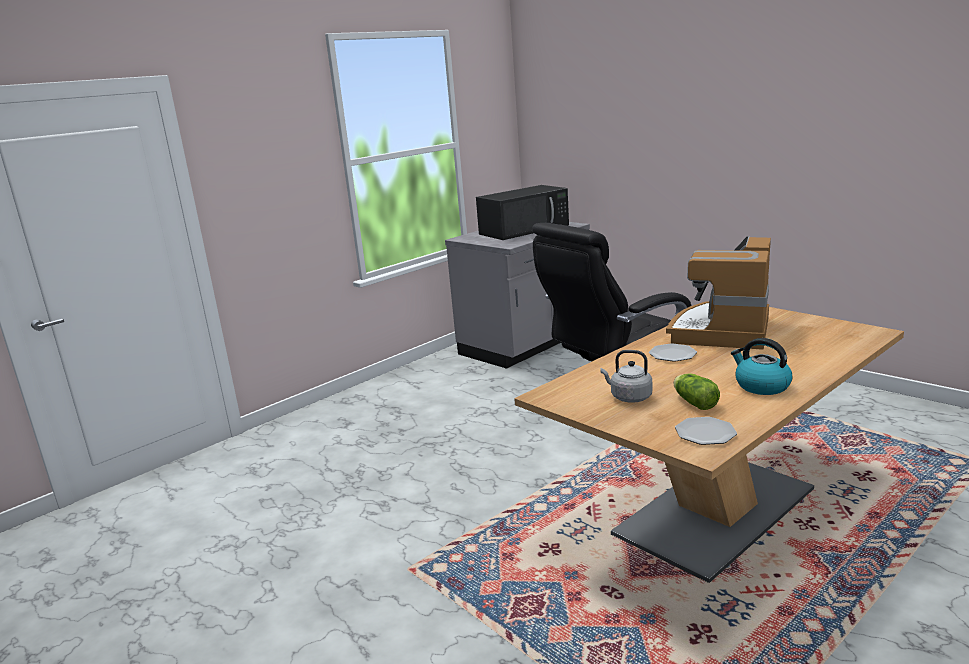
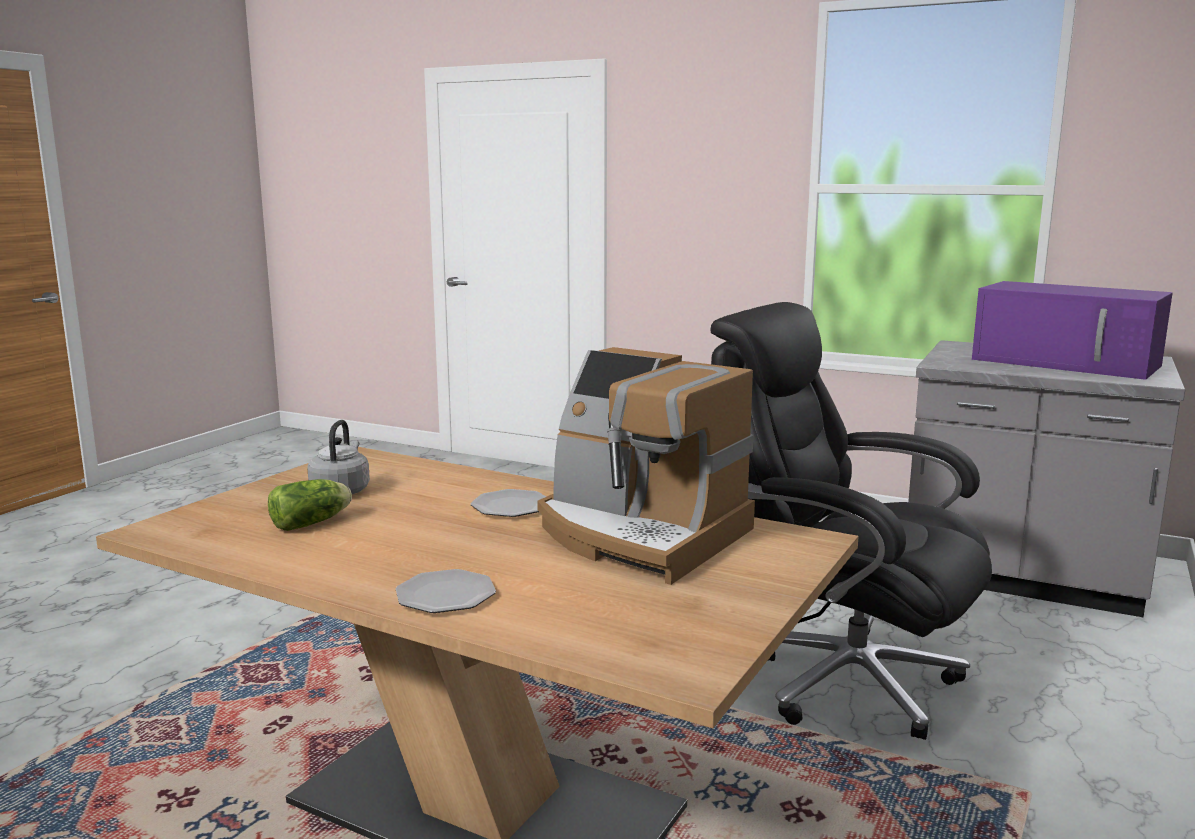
camera: 70 degrees right, 5 degrees down
(525, 229) = (1068, 362): black microwave -> purple microwave
(705, 433) = (204, 530): plate -> plate (444, 595)
(722, 331) = (640, 535): coffee machine -> coffee machine turned 150 degrees counterclockwise
(761, 386) = (365, 561): kettle -> none

